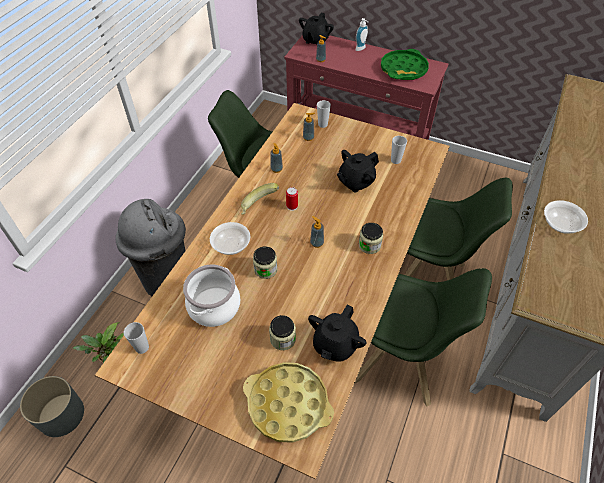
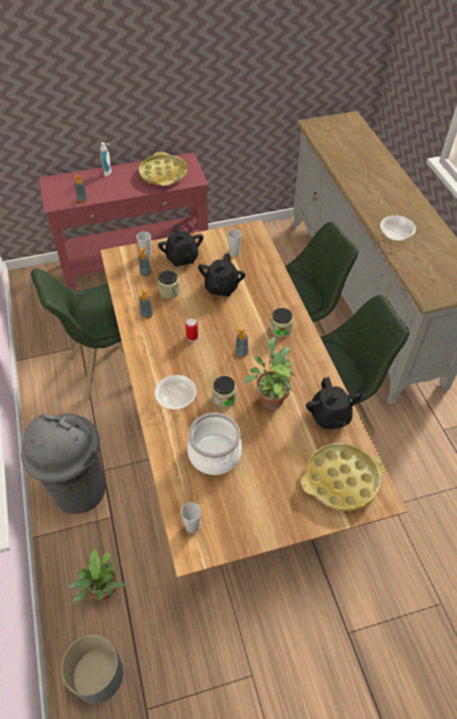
camera: 40 degrees left, 0 degrees up
(259, 207) = (166, 354): banana -> none
(283, 339) = (291, 439): jar -> jar (169, 292)
(302, 293) = (270, 397): none -> potted plant
(315, 40) = (58, 183): black teapot -> black teapot (182, 258)
(403, 69) = (163, 174): green tray -> yellow tray

